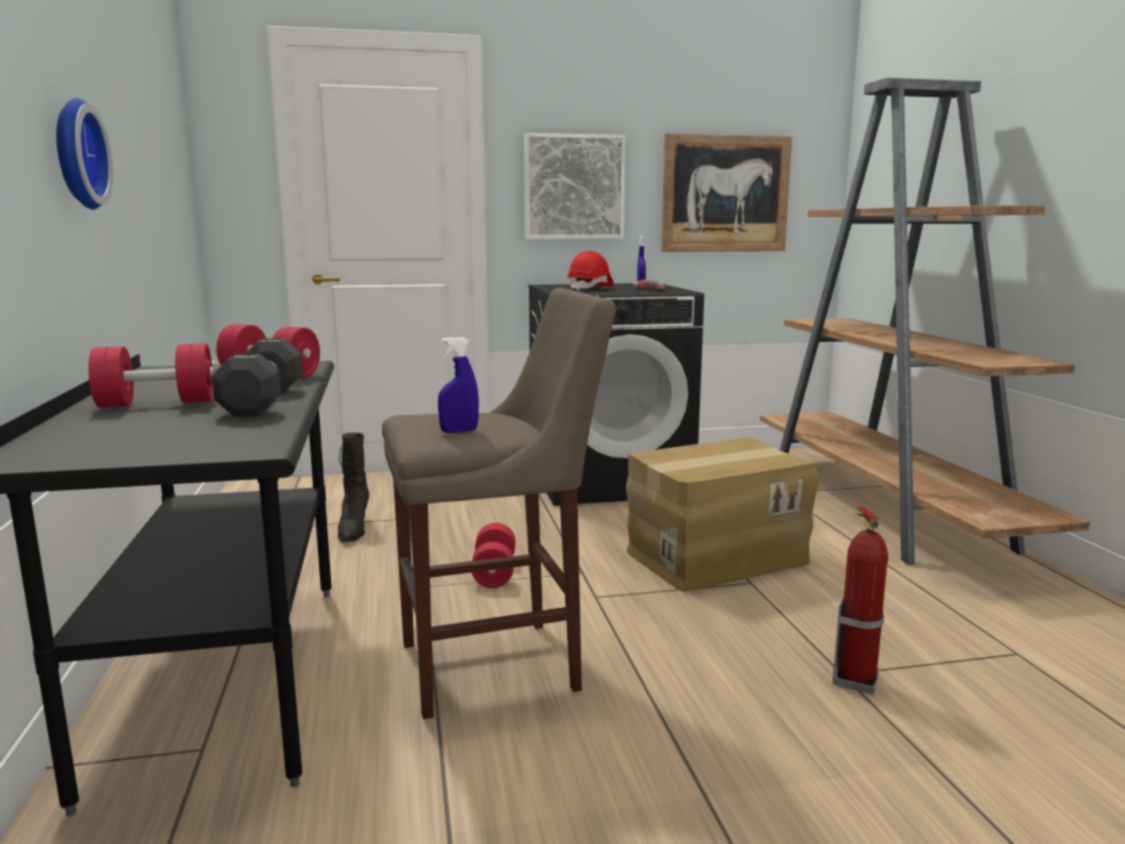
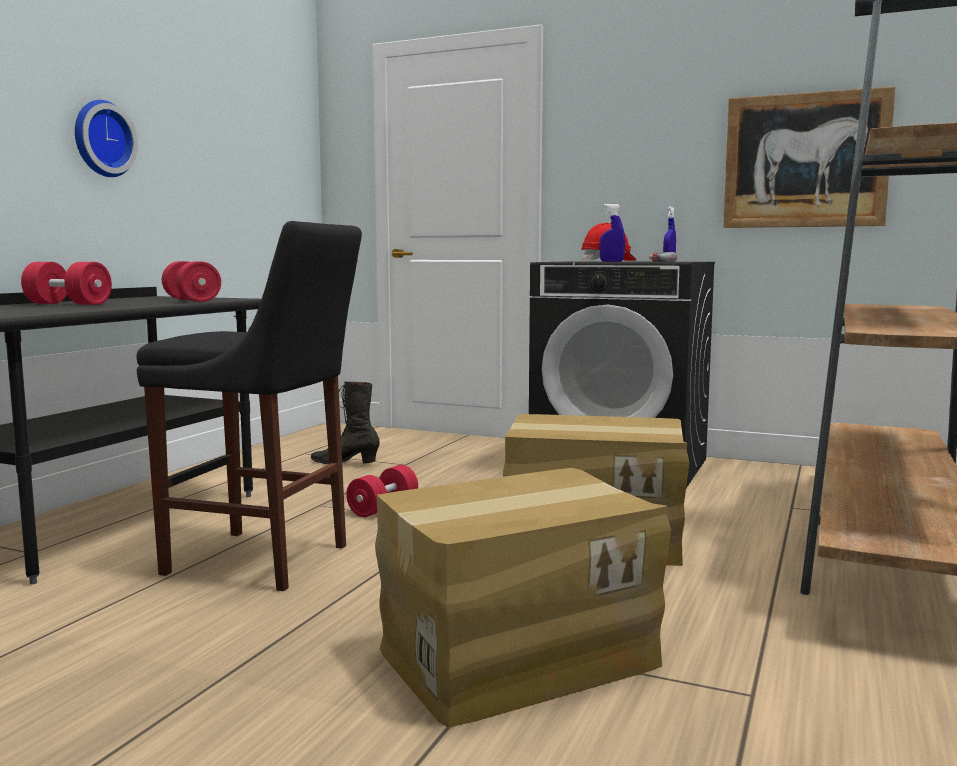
camera: 35 degrees right, 5 degrees down
(263, 401) = (117, 306): black dumbbell -> none
(353, 529) = (345, 463): black boot -> black boot turned 75 degrees clockwise
(459, 431) = (208, 336): blue spray bottle -> blue spray bottle (611, 261)
(499, 665) = (265, 561): beige stool -> black stool
(574, 187) = (627, 162): picture -> none
(856, 680) = (516, 656): fire extinguisher -> cardboard box

